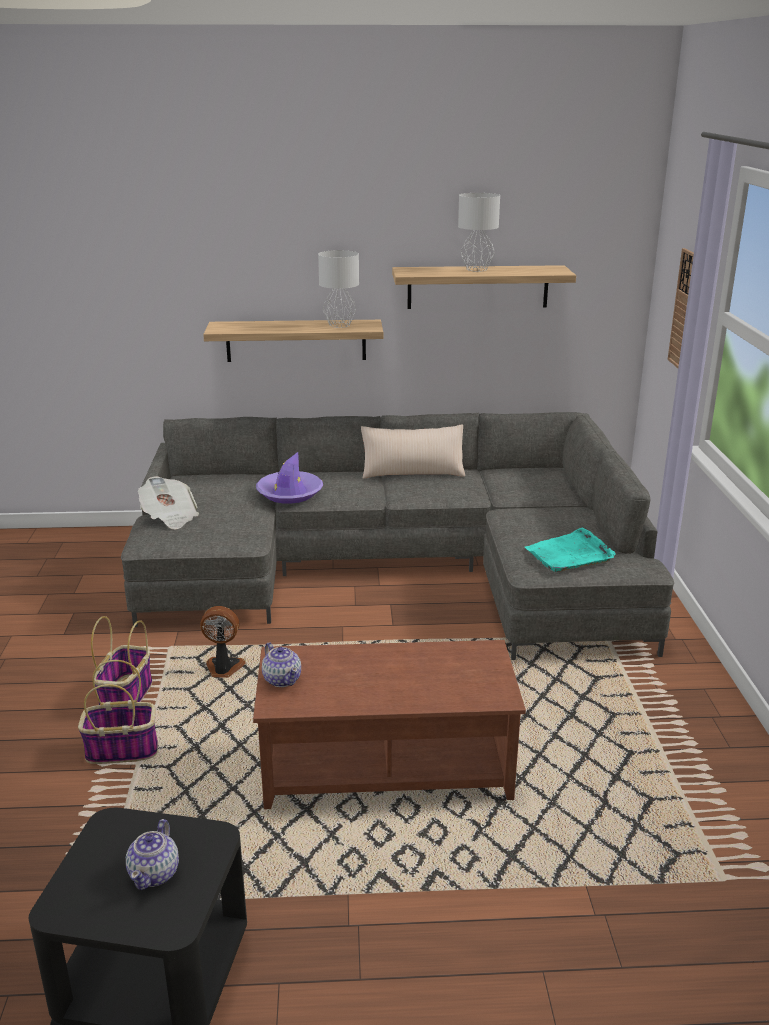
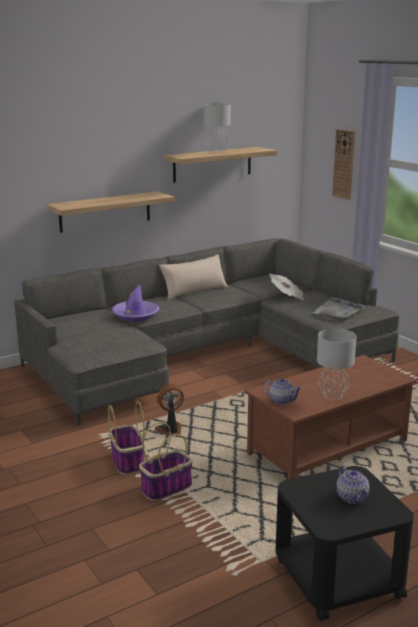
camera: 30 degrees left, 5 degrees down
(170, 517) = (76, 343): newspaper -> newspaper (287, 296)
(339, 325) = (139, 196): grey table lamp -> grey table lamp (332, 396)
(570, 554) = (338, 311): turquoise tray -> grey tray

